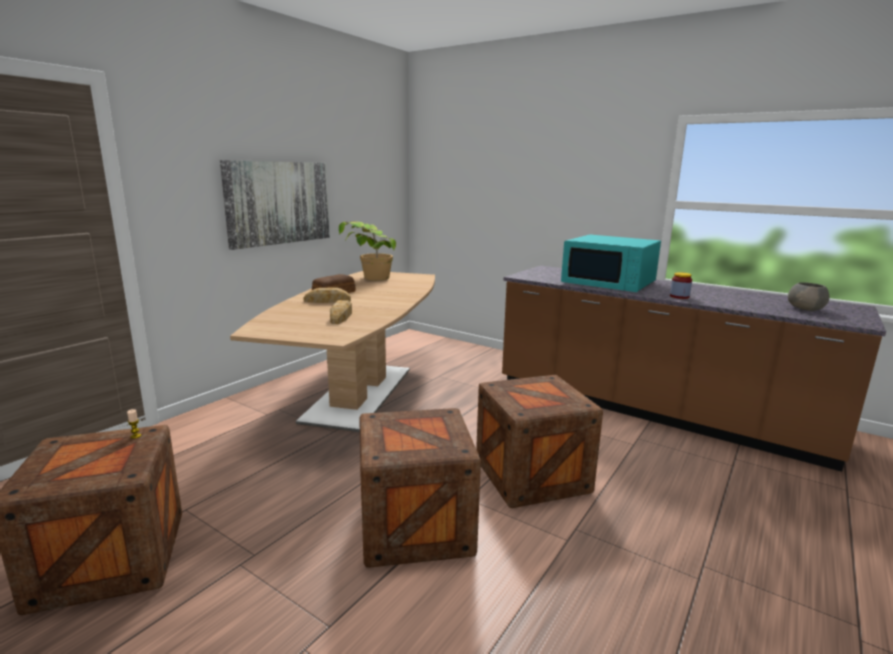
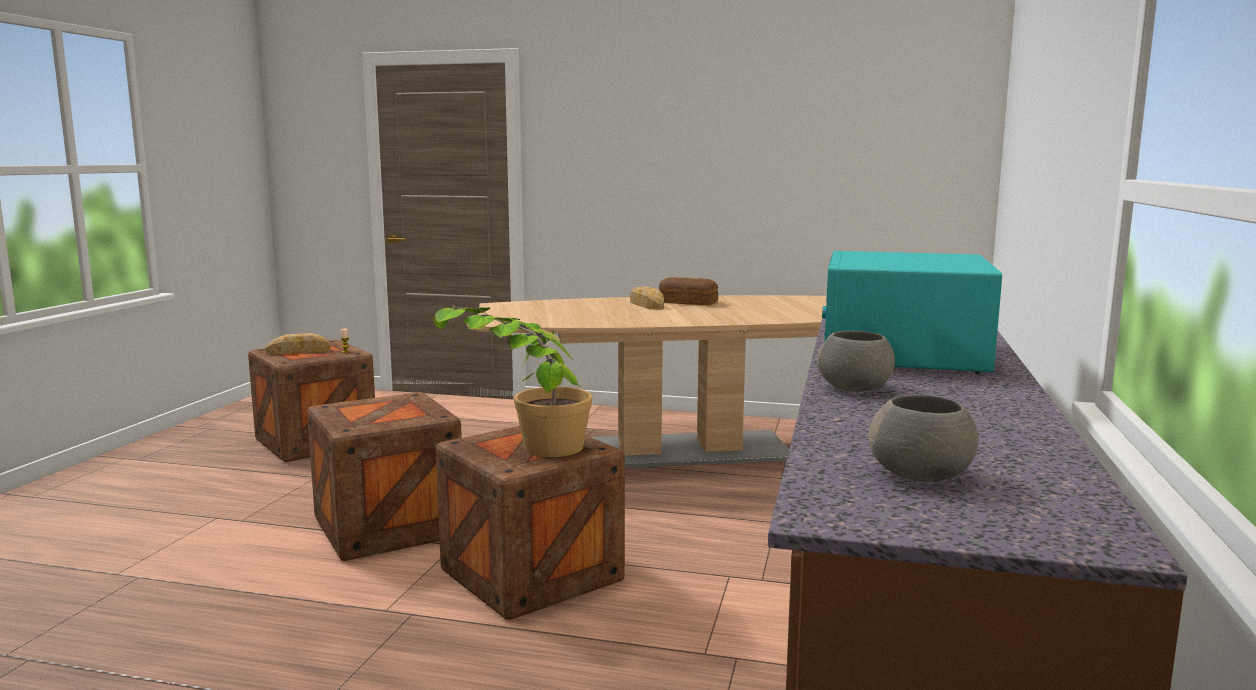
camera: 70 degrees right, 5 degrees down
(279, 203) = (702, 179): picture -> none
(341, 316) = (583, 314): bread -> bread (298, 351)
(367, 280) = (786, 302): potted plant -> potted plant (523, 445)
(679, 296) = (855, 389): jar -> grey bowl

